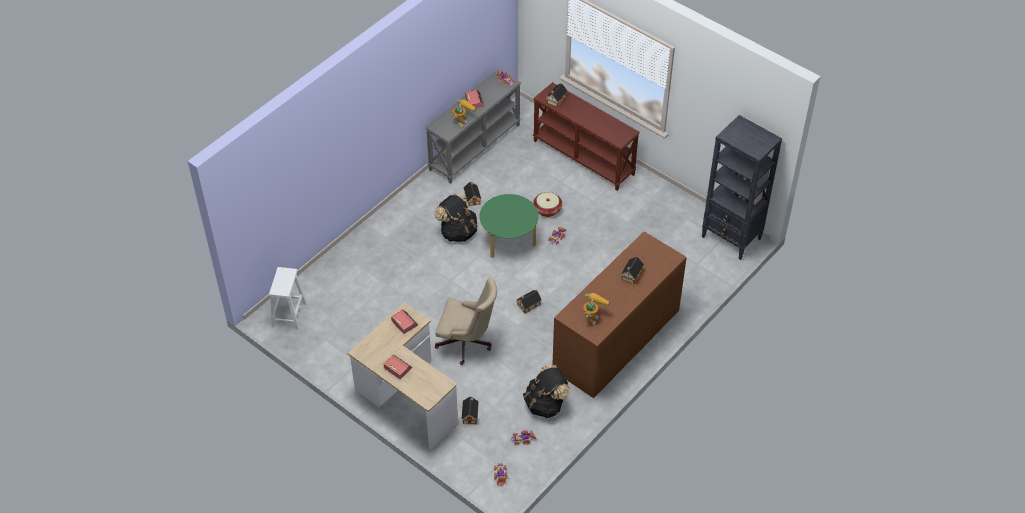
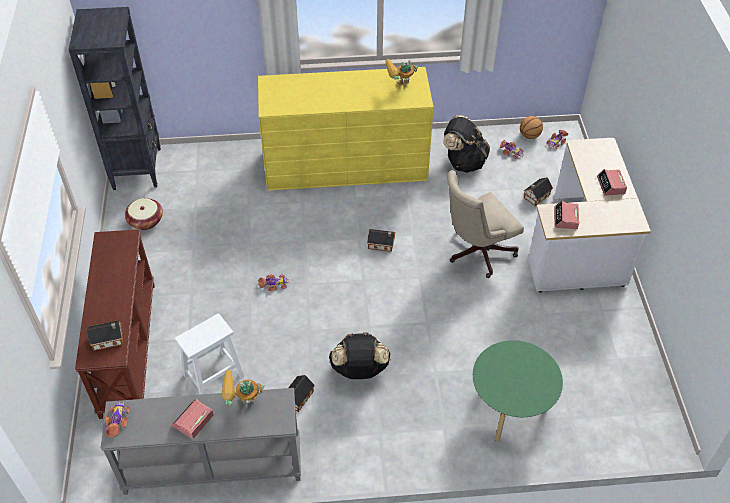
camera: 135 degrees left, 0 degrees up
(289, 314) = (637, 419): white stool -> white stool (213, 376)
(467, 343) = (476, 252): beige office chair -> beige office chair turned 90 degrees counterclockwise
(509, 241) = (323, 317): green coffee table -> green coffee table (510, 408)
(525, 465) = (529, 135): none -> basketball
(547, 209) = (243, 320): basket -> basket (146, 221)
(616, 340) = (346, 165): brown dresser -> yellow dresser
(631, 275) = (323, 92): toy house -> none

